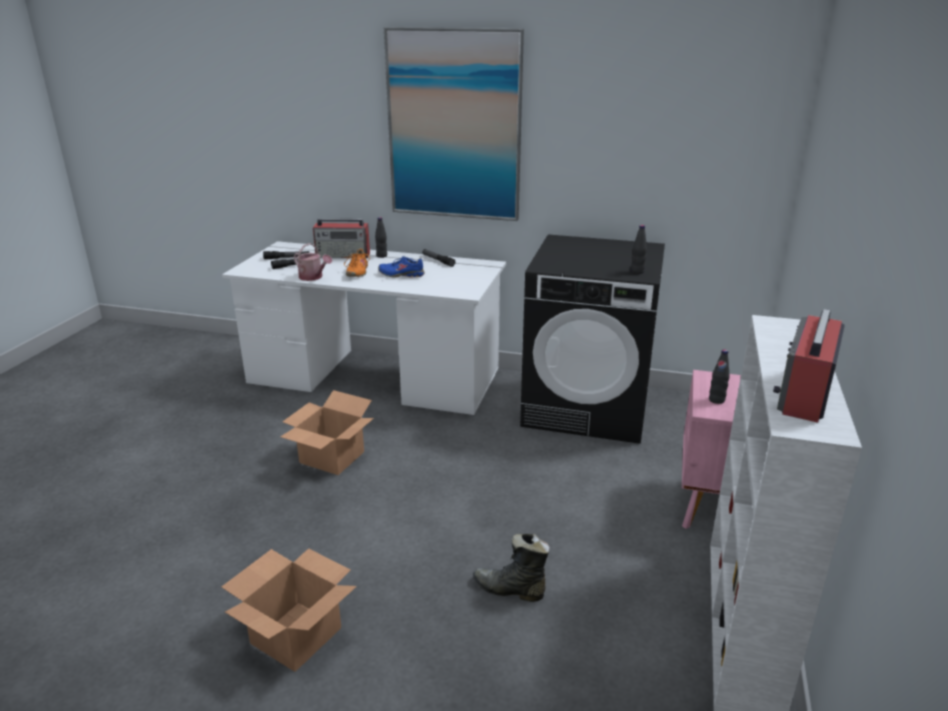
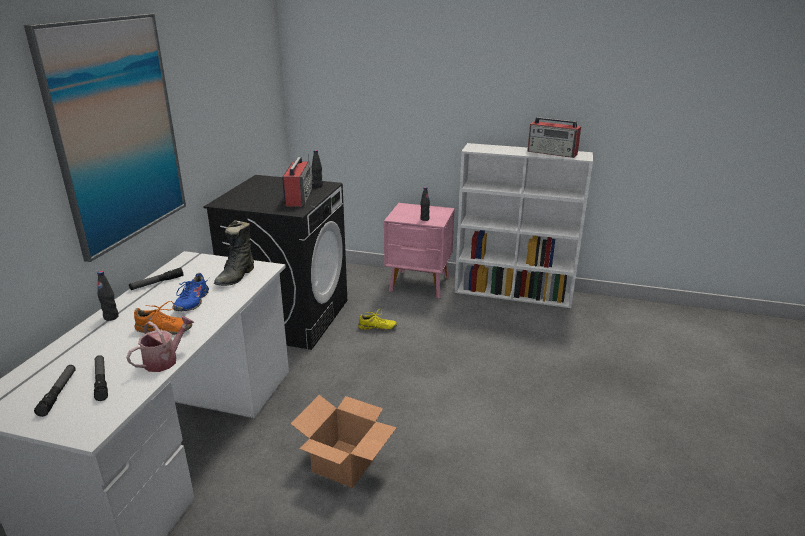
camera: 90 degrees left, 0 degrees up
(296, 637) = (580, 454): cardboard box -> none
(343, 255) = (85, 345): radio -> radio (299, 197)
(509, 590) = (508, 360): black boot -> black boot (236, 277)
(577, 470) = (377, 328): none -> yellow shoe

